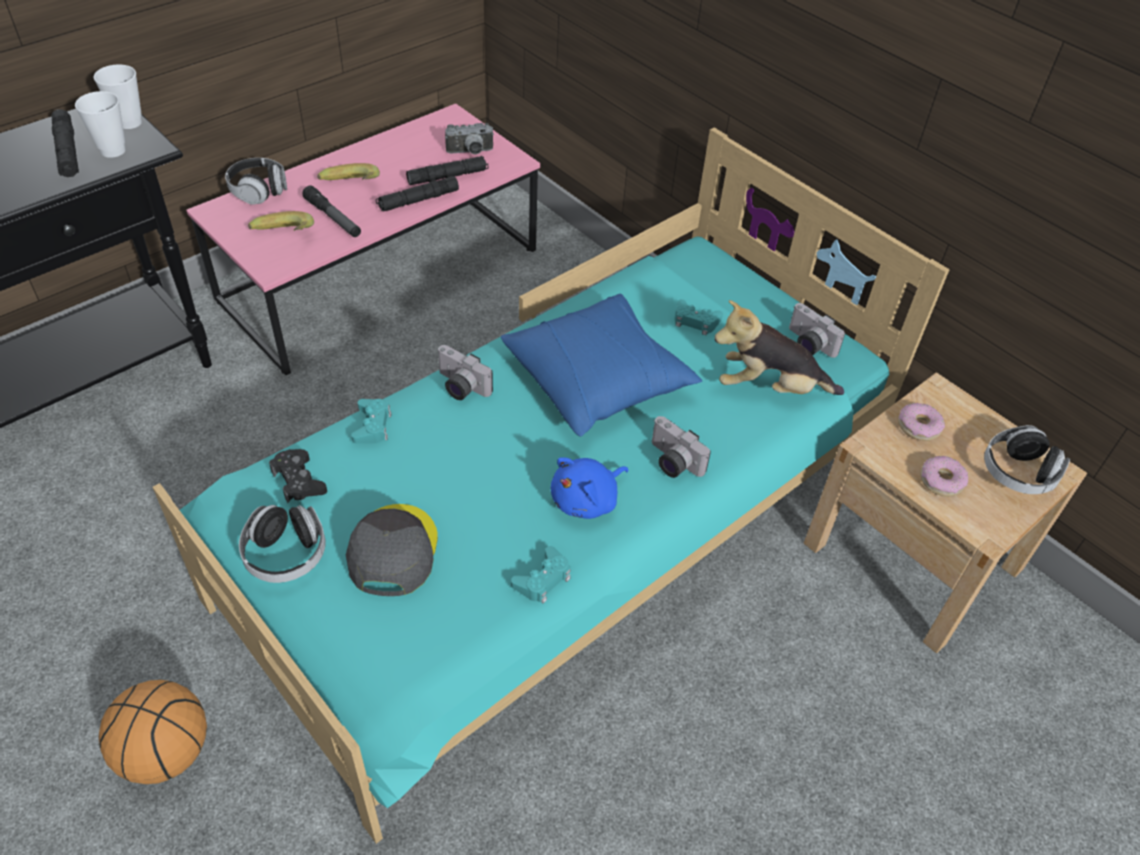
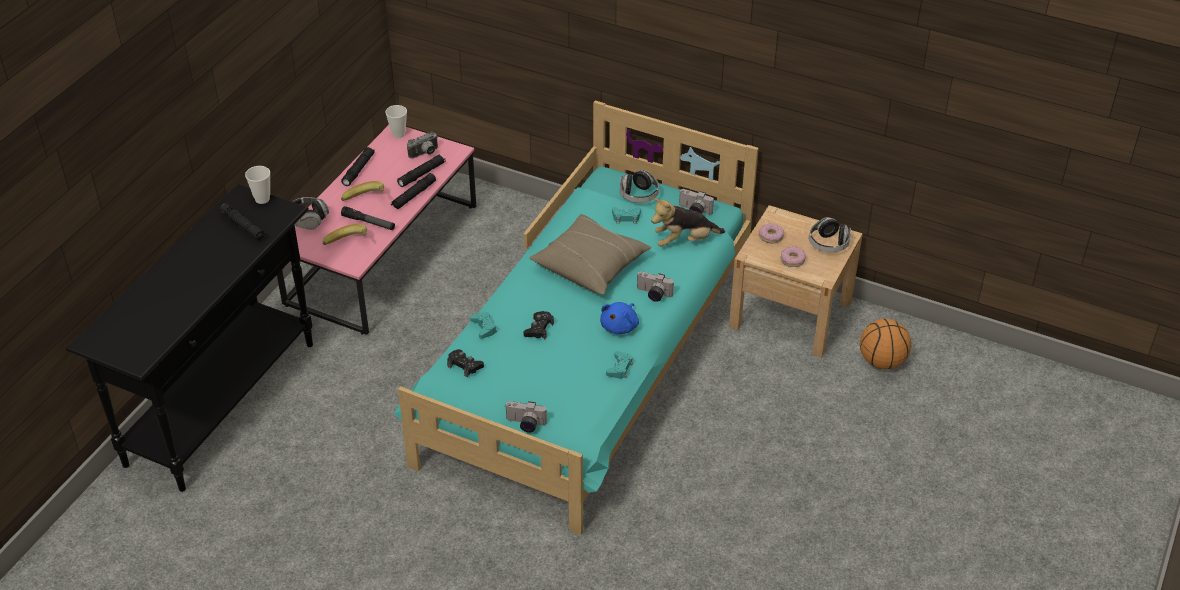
camera: 20 degrees left, 5 degrees down
(113, 151) = (269, 218): cup -> cup (398, 134)
(166, 754) = (444, 538): basketball -> basketball (882, 362)
(286, 555) = (484, 400): headphones -> headphones (638, 195)
(371, 148) = (358, 170): none -> black flashlight
(392, 551) = (537, 380): grey cap -> none
(454, 458) = (539, 329): none -> black game controller
(459, 387) = (517, 293): camera -> camera (525, 424)
(598, 380) = (590, 265): blue pillow -> beige pillow

